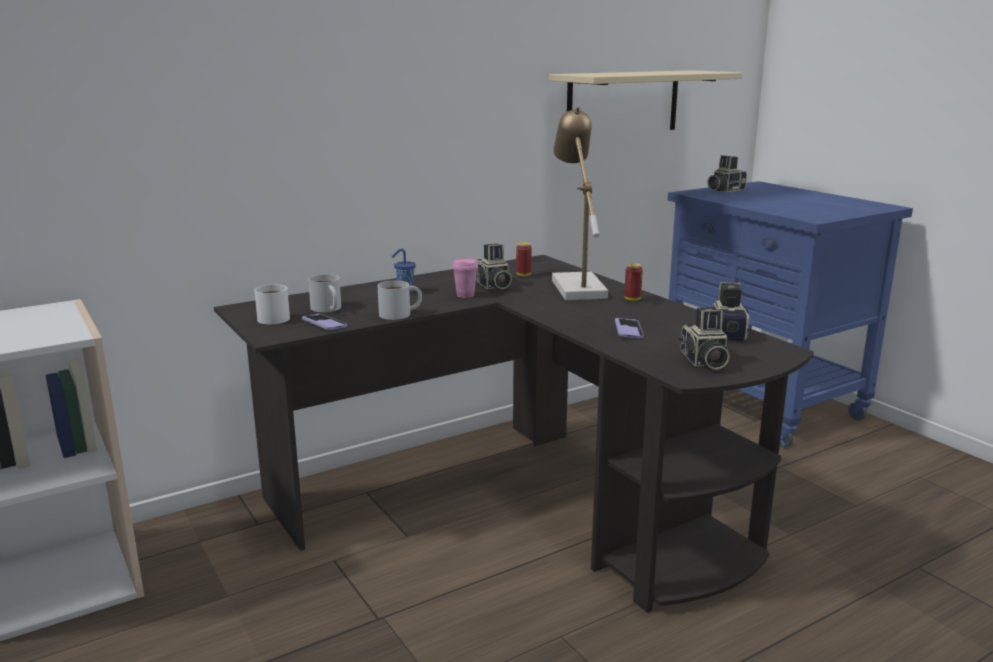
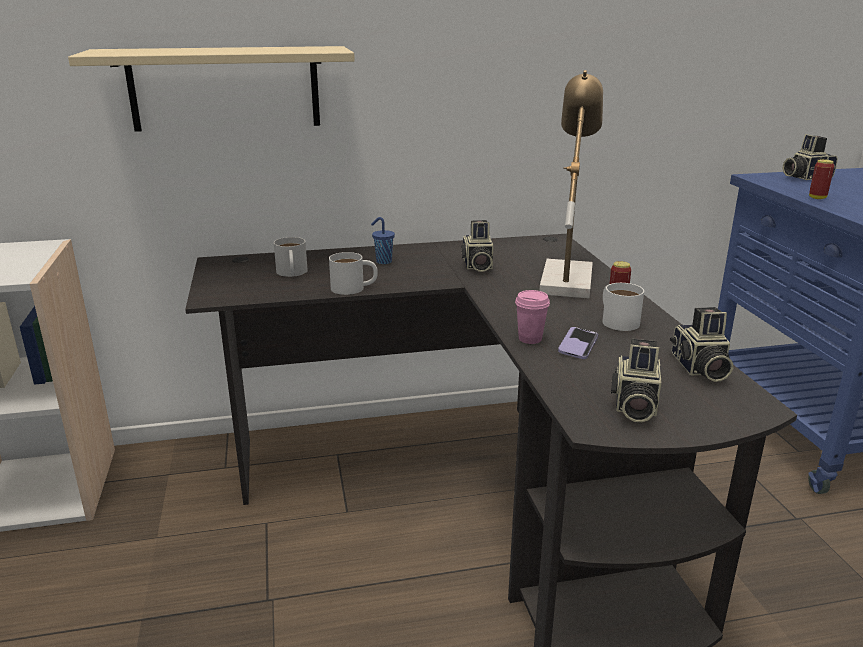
camera: 20 degrees right, 5 degrees up
(270, 317) = (232, 276): white mug -> white mug (616, 320)
(324, 323) = (272, 290): phone -> none
(465, 295) = (438, 274): pink cup -> pink cup (530, 339)
(523, 275) = (521, 257): can -> can (817, 198)
(623, 103) = (684, 66): beige shelf -> beige shelf (225, 88)
(728, 333) = (699, 368): camera -> camera turned 150 degrees clockwise

